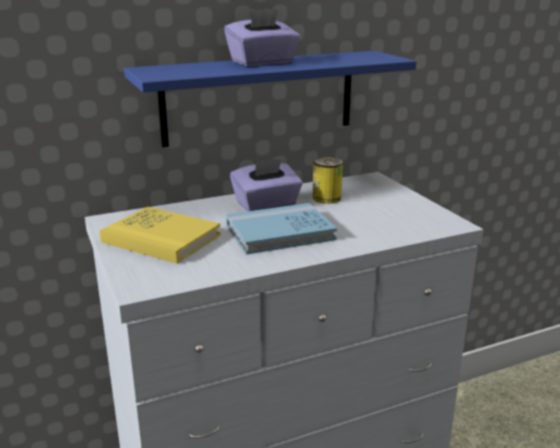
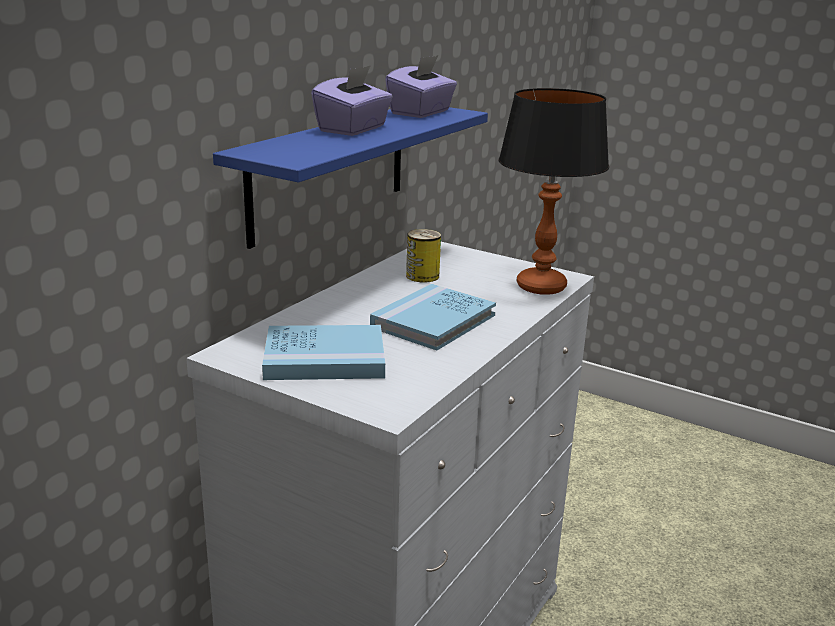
camera: 35 degrees left, 0 degrees up
(161, 238) = (324, 358): yellow book -> blue book
(266, 205) = (375, 296): purple tissue box -> purple tissue box (421, 112)
(415, 226) = (540, 286): none -> table lamp

